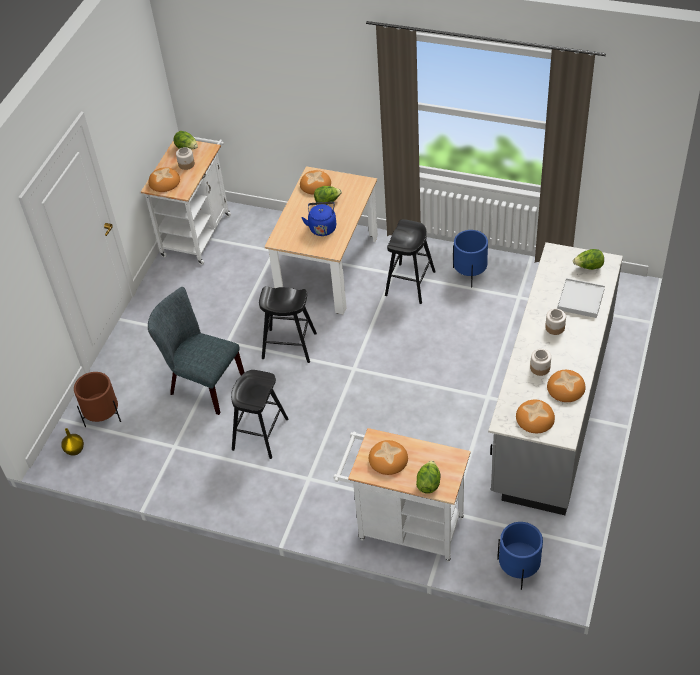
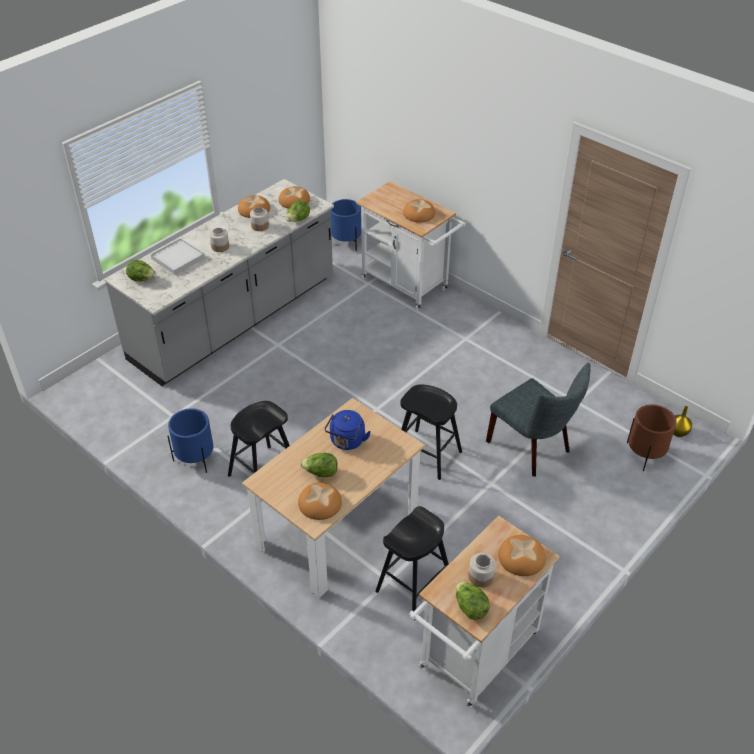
camera: 160 degrees left, 5 degrees down
(260, 434) = (492, 384): black stool -> black stool (414, 585)
(428, 483) = (399, 194): lettuce -> lettuce (298, 220)

